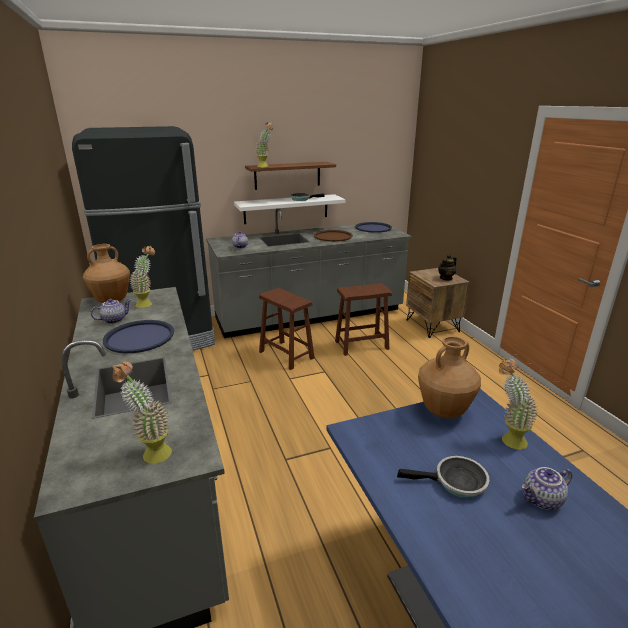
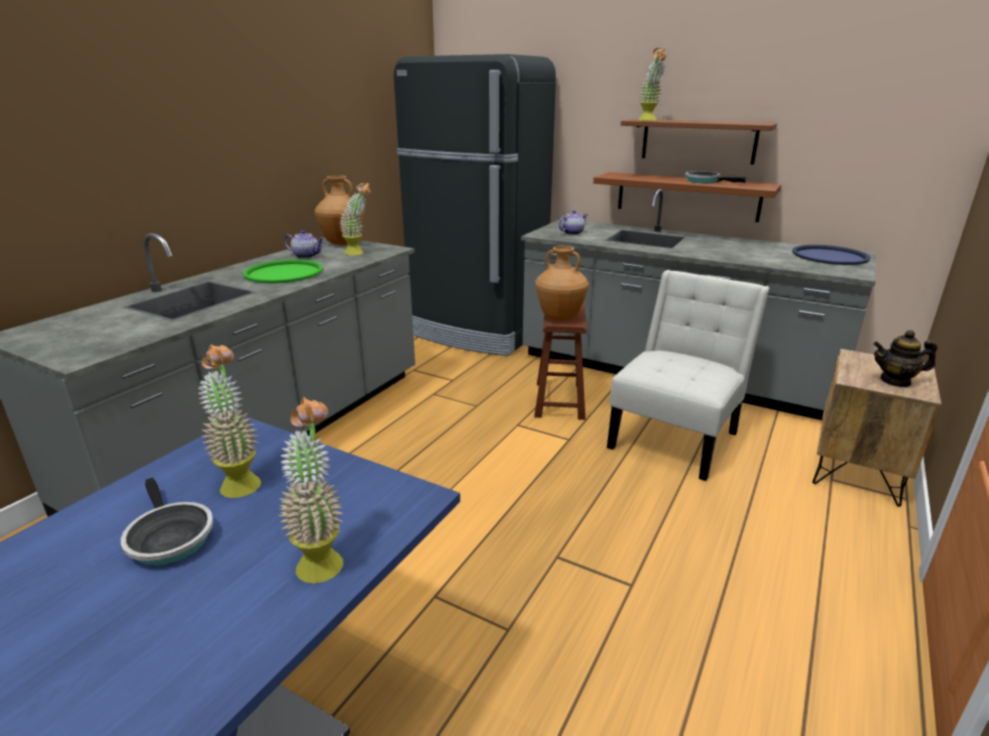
camera: 50 degrees right, 0 degrees up
(139, 337) = (284, 273): blue tray -> green tray
(150, 452) = (79, 341): potted plant -> potted plant (240, 480)
(286, 209) = (687, 196): white shelf -> brown shelf
(333, 236) = (725, 250): brown tray -> none
(361, 345) = (676, 437): brown stool -> white chair
(444, 411) = (351, 480): brown vase -> brown vase (560, 318)
(542, 500) = (162, 636): teapot -> none

